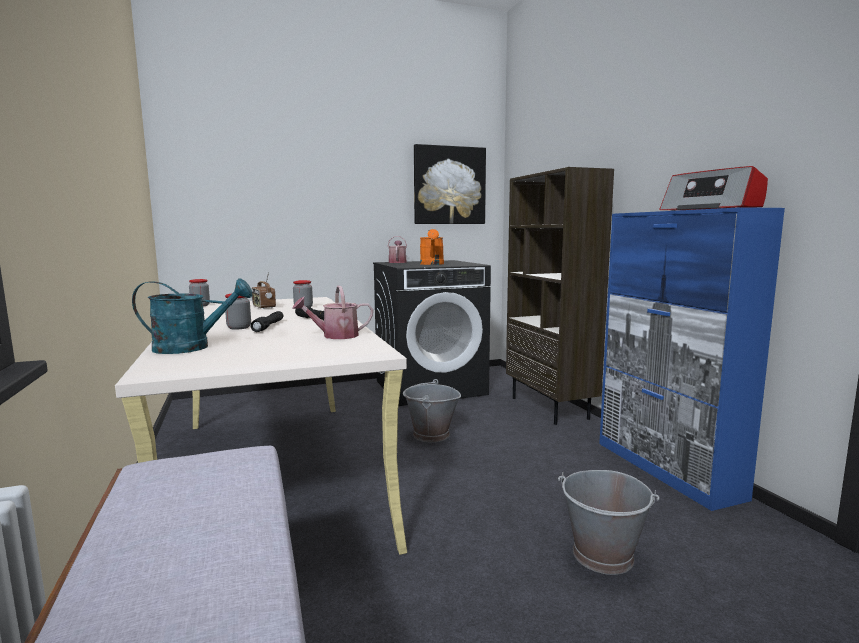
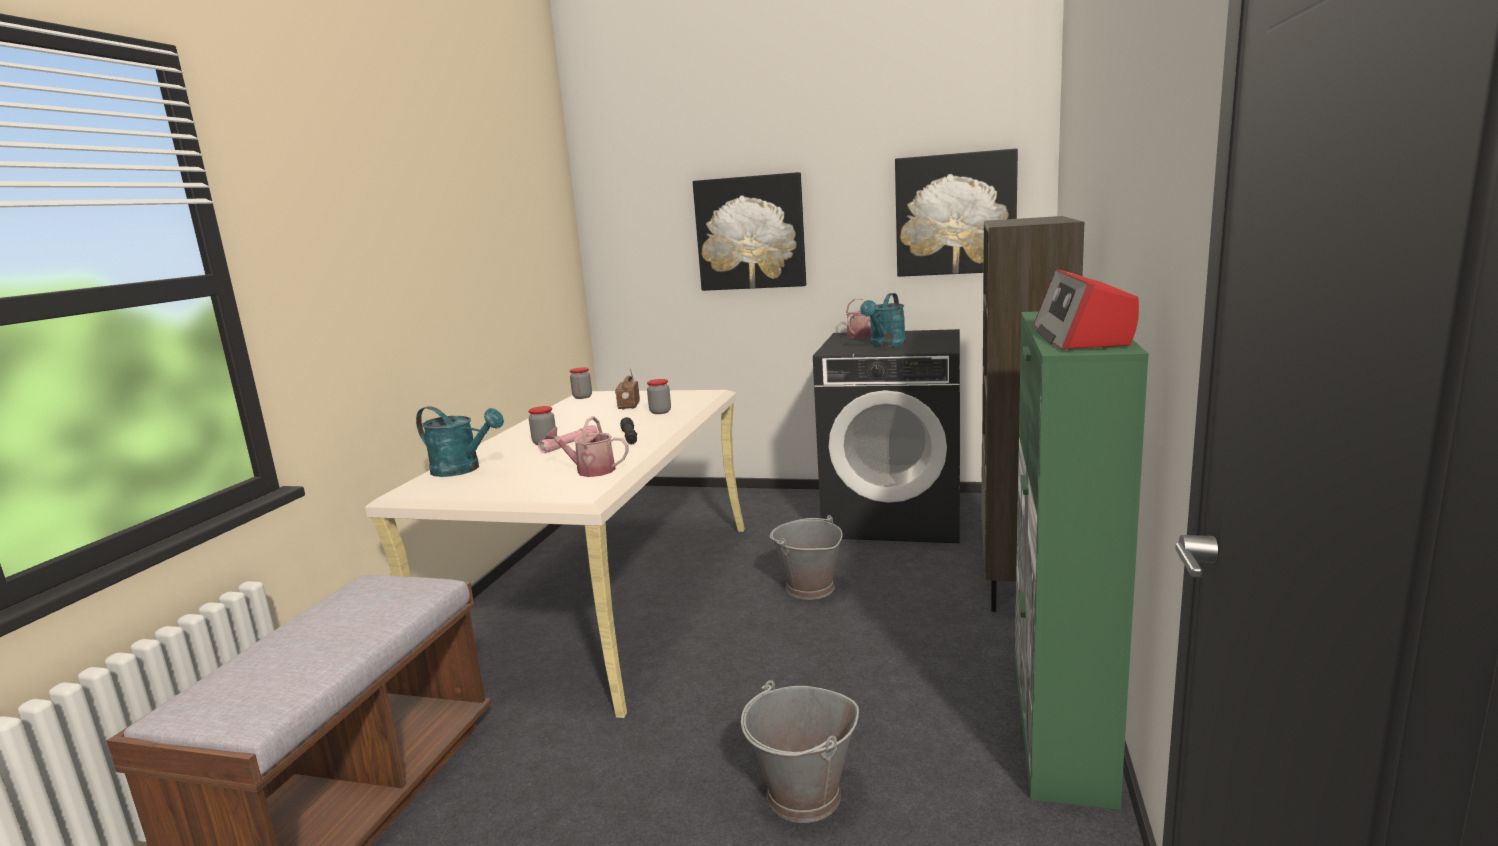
camera: 35 degrees right, 5 degrees up
(268, 326) = (570, 444): black flashlight -> pink flashlight
(309, 186) = (750, 233): none -> picture
(432, 264) = (885, 345): orange watering can -> turquoise watering can
(666, 469) = (1059, 723): blue cabinet -> green cabinet

